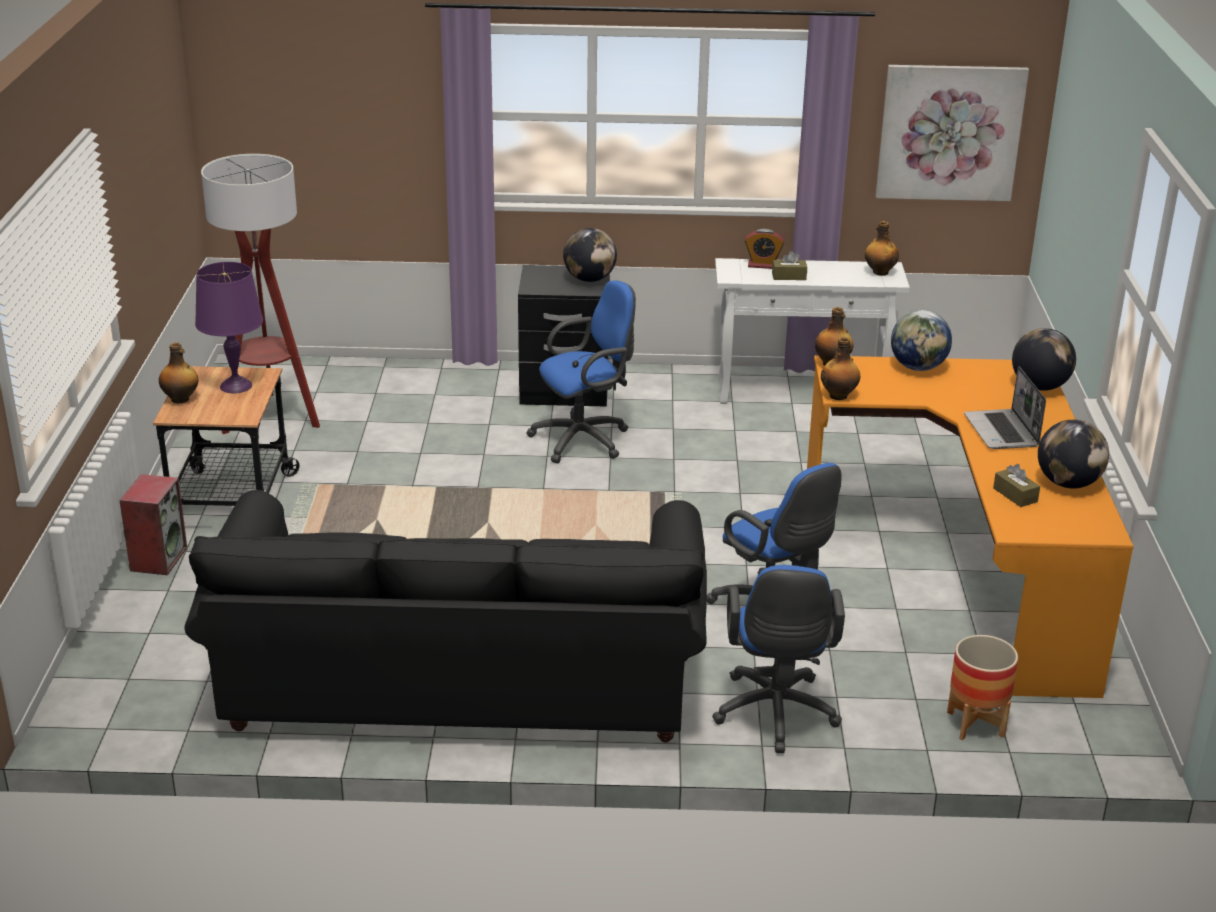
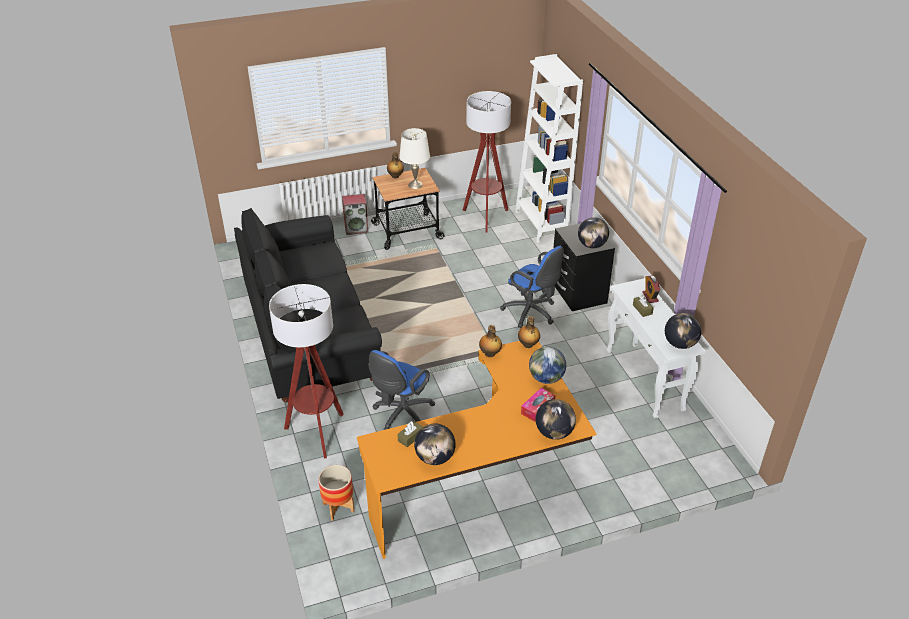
camera: 70 degrees right, 10 degrees up
(235, 386) = (415, 184): purple table lamp -> white table lamp
(345, 374) = (541, 224): none -> white bookcase
(775, 716) = (317, 433): blue office chair -> floor lamp
(879, 272) = (680, 344): bottle -> globe
(950, 132) = (755, 296): picture -> none
(983, 387) = (537, 408): none -> tissue box
(1002, 431) = (484, 423): laptop -> none

